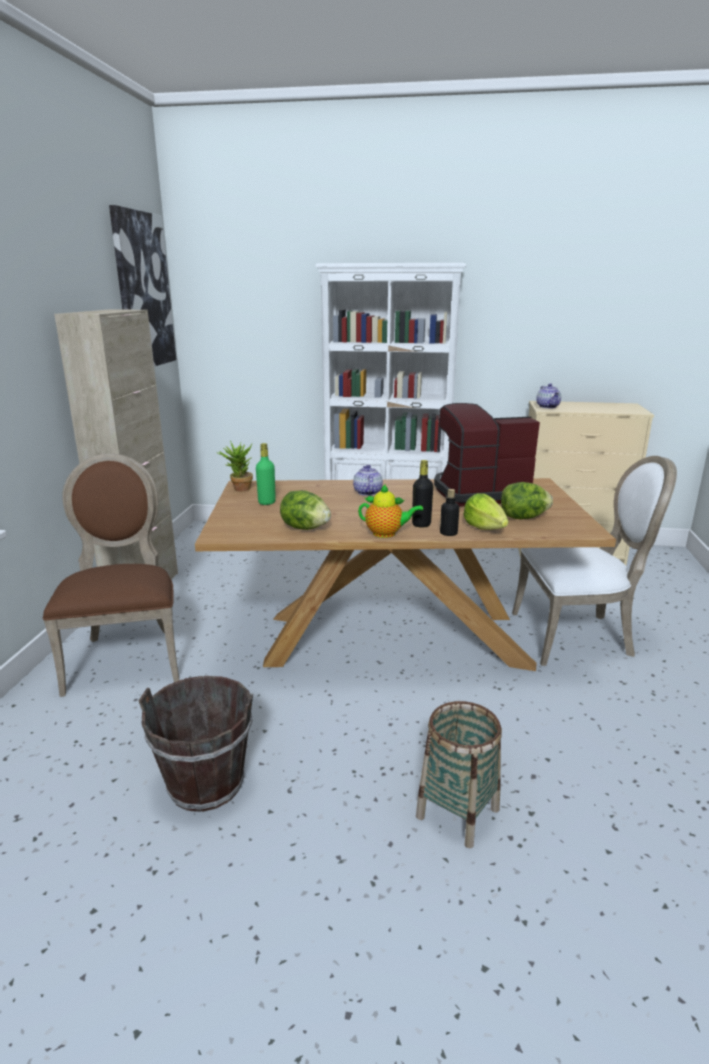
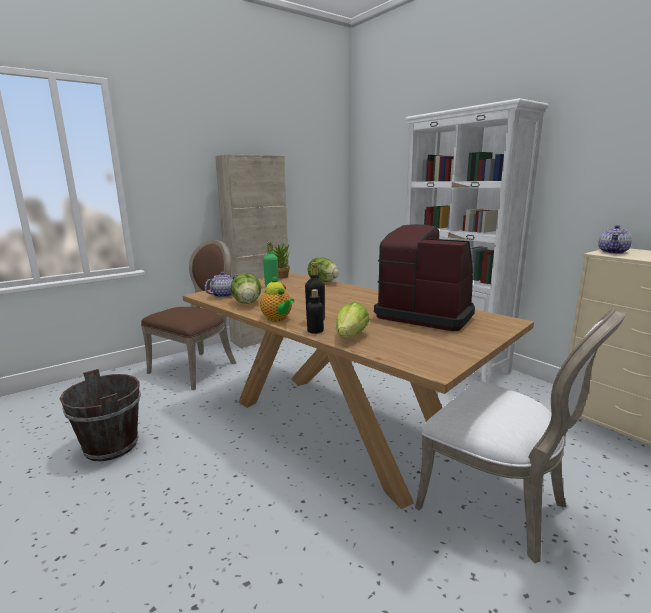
camera: 45 degrees right, 5 degrees down
(143, 291) = (315, 148): picture -> none
(367, 492) = (343, 294): teapot -> teapot (223, 295)
(457, 813) = (161, 561): basket -> none
(523, 517) = (406, 340): lettuce -> lettuce (323, 282)

